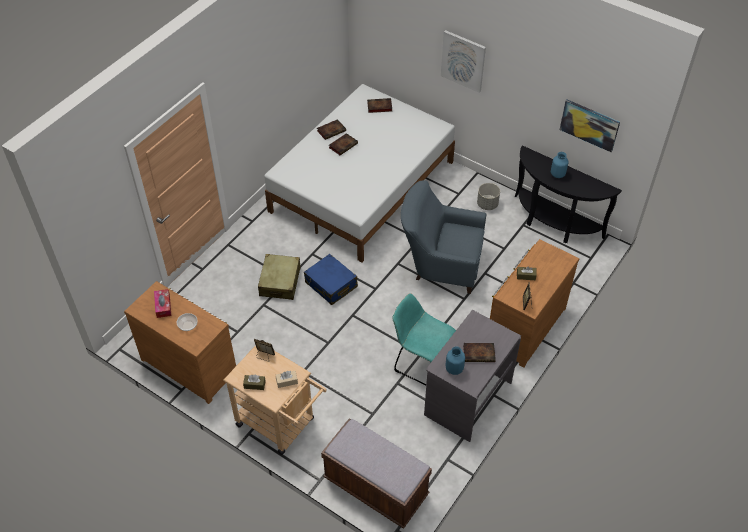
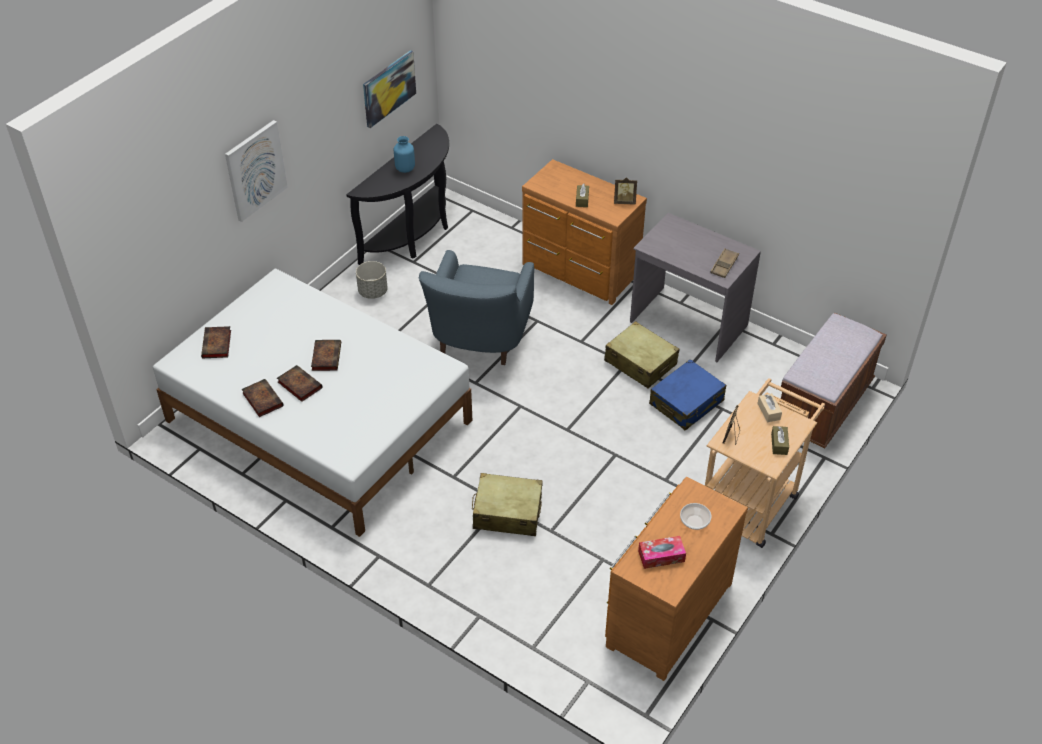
camera: 90 degrees left, 5 degrees down
(331, 285) = (513, 453): blue suitcase -> blue suitcase (686, 403)
(421, 362) = (640, 363): turquoise chair -> beige suitcase
(454, 369) = (724, 265): blue vase -> brown tray
(479, 353) = (698, 244): book -> book (326, 356)

